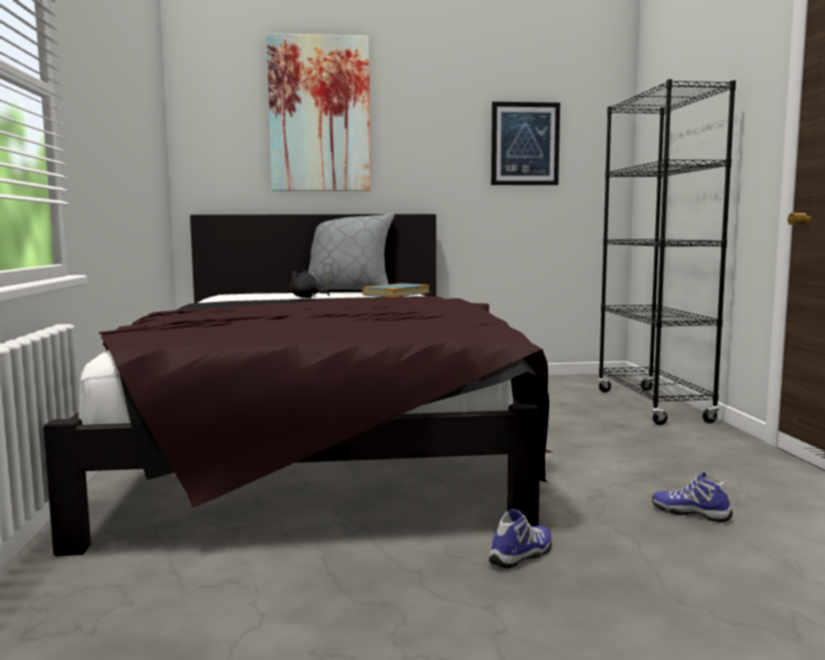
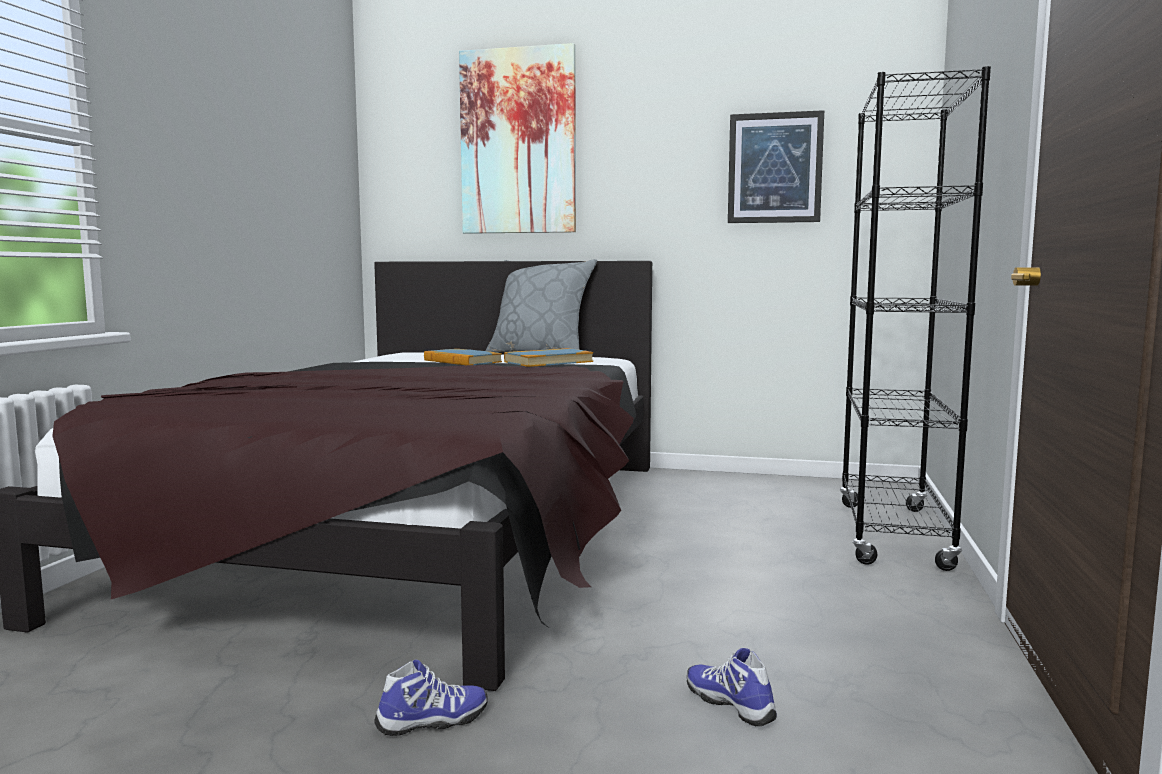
camera: 20 degrees right, 0 degrees up
(306, 297) = (462, 361): black plush toy -> book

